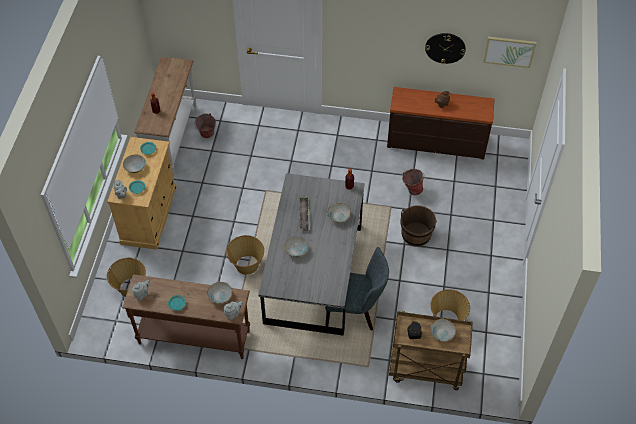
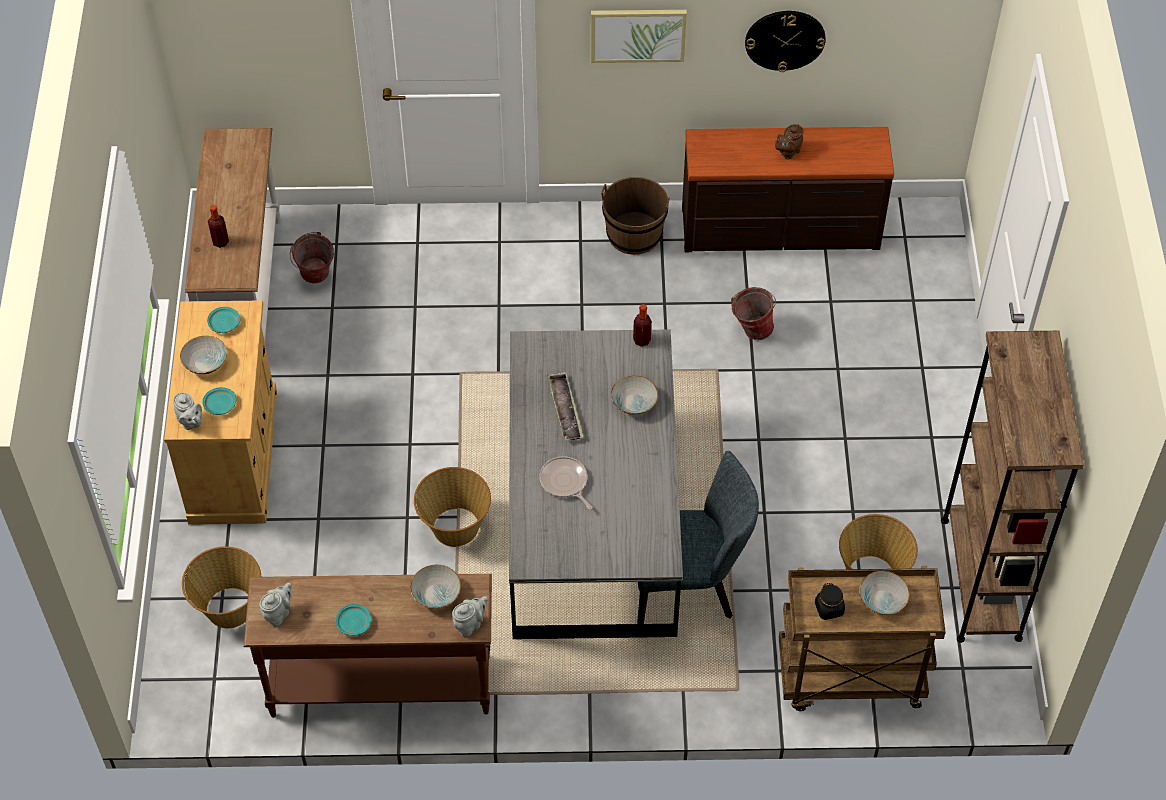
camera: 10 degrees left, 0 degrees up
(296, 251) = (565, 482): bowl -> frying pan
(416, 234) = (777, 417): brown bucket -> brown bucket (634, 234)
(502, 329) = (981, 578): none -> brown bookcase
(509, 51) = (911, 31): picture -> picture (638, 34)

